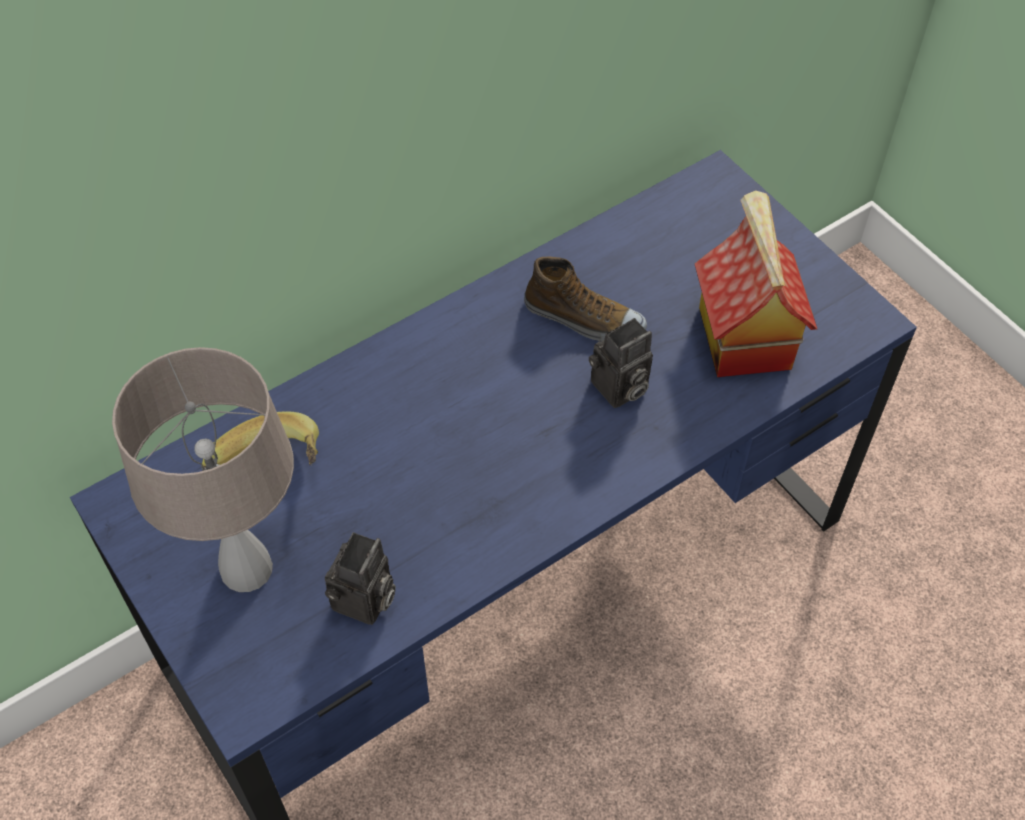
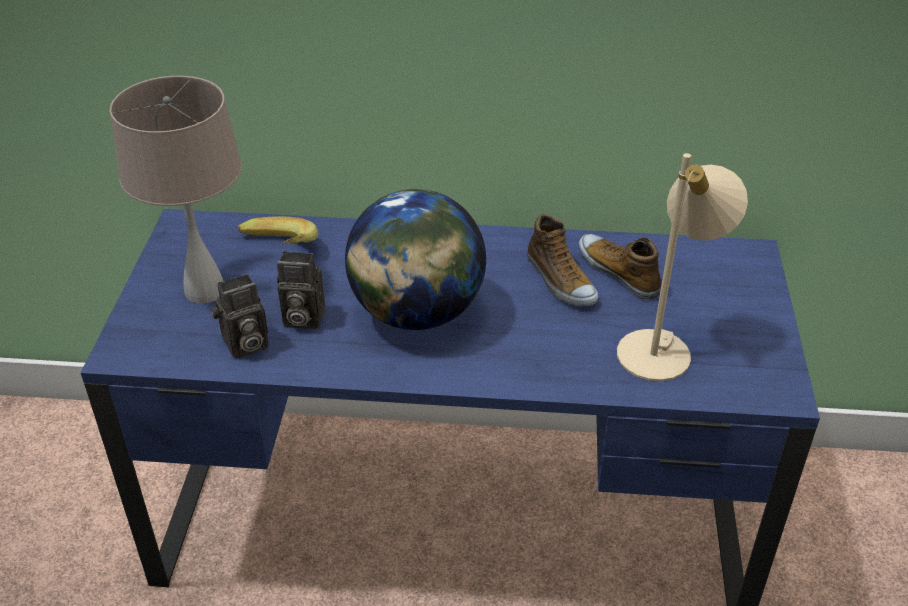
camera: 40 degrees right, 15 degrees down
(492, 446) = (417, 313): none -> globe
(619, 389) = (537, 330): camera -> camera (301, 318)
(625, 273) = (619, 271): none -> shoe
(742, 336) = (664, 349): toy house -> beige table lamp

